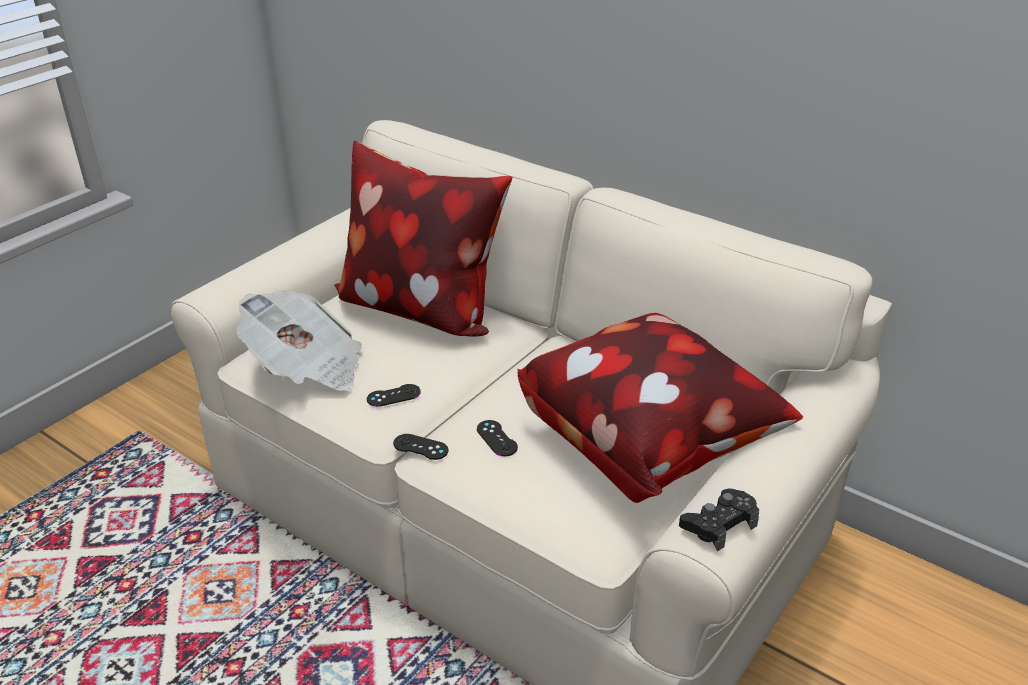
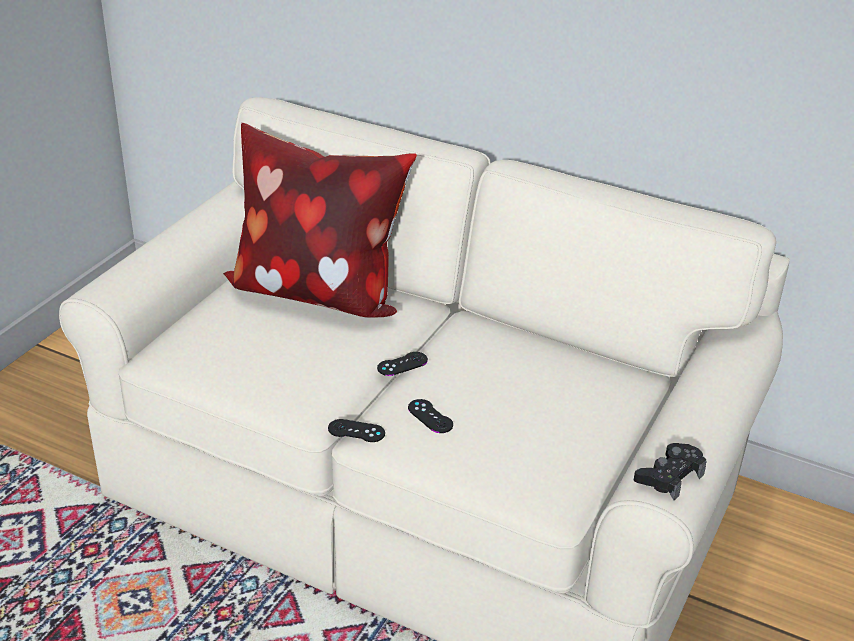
camera: 10 degrees left, 0 degrees up
(306, 367) = (216, 360): newspaper -> none
(393, 395) = (315, 382): black game controller -> black game controller (402, 364)
(647, 443) = (576, 409): pillow -> none

